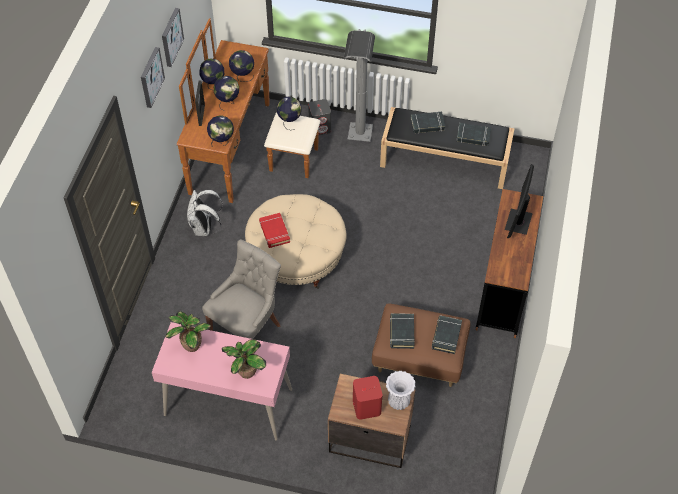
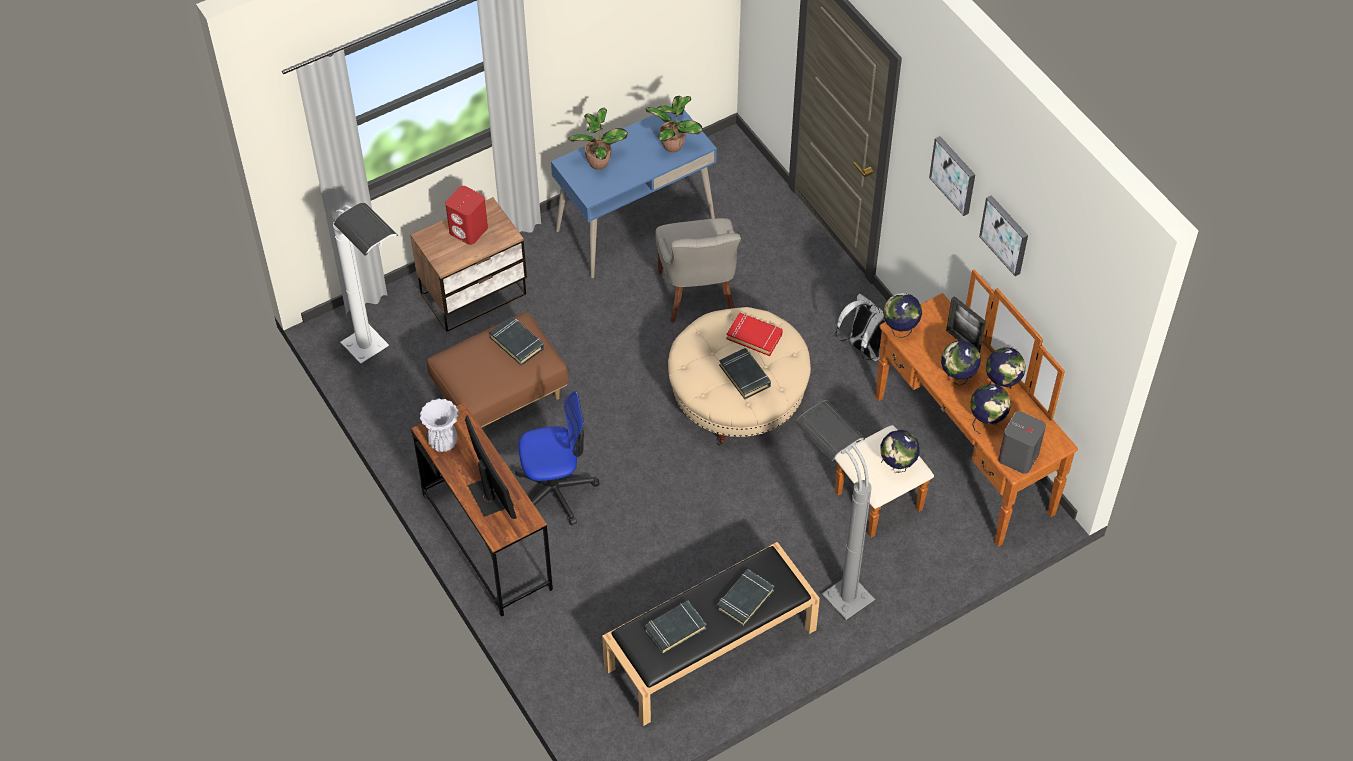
camera: 135 degrees right, 0 degrees up
(228, 403) = (635, 225): pink desk -> blue desk
(320, 127) = (901, 566): grey speaker -> grey speaker (1018, 457)
(399, 401) = (443, 256): white vase -> white vase (443, 443)
(441, 285) = (555, 490): none -> office chair
(446, 336) = (470, 373): black book -> black book (745, 376)
(467, 441) = (381, 361): none -> white floor lamp

